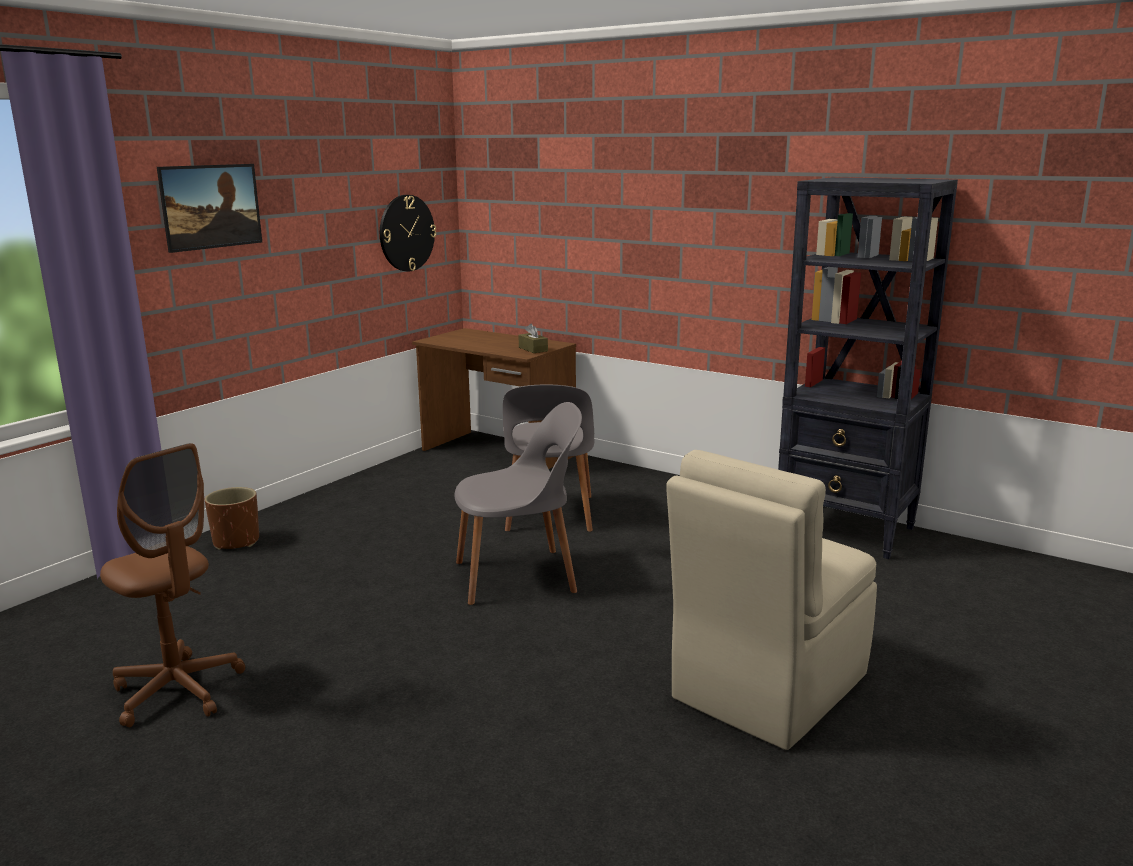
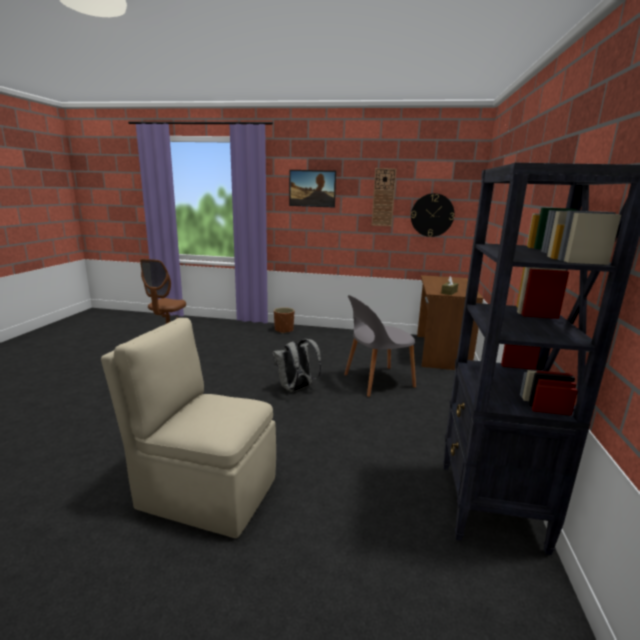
camera: 65 degrees right, 0 degrees up
(337, 211) = (383, 197): none -> wall clock
(519, 576) = (296, 389): grey chair -> grey backpack

